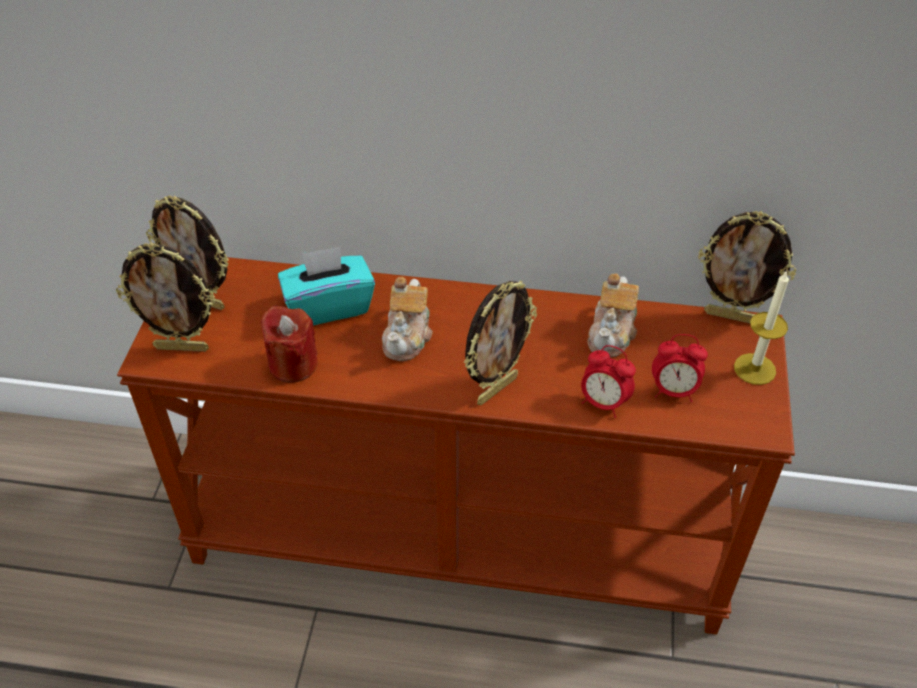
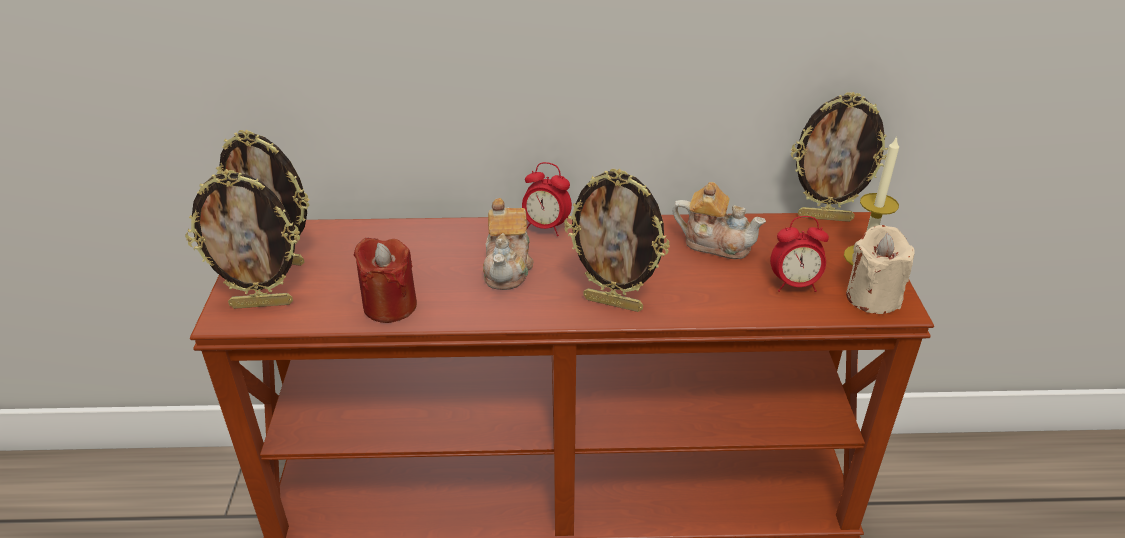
camera: 10 degrees left, 10 degrees down
(329, 306) = (417, 250): turquoise tissue box -> none
(496, 389) = (614, 303): picture frame -> picture frame turned 75 degrees clockwise
(603, 403) = (728, 303): alarm clock -> alarm clock (546, 227)
(612, 333) = (715, 243): teapot -> teapot turned 75 degrees counterclockwise
(745, 415) = (872, 297): none -> beige candle

